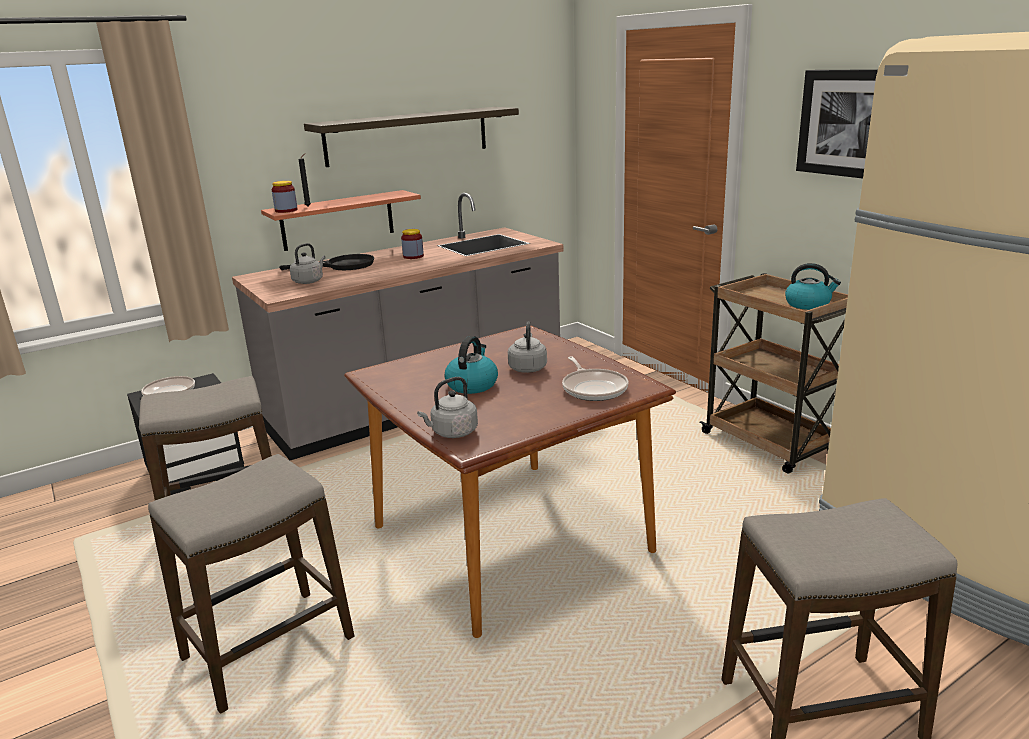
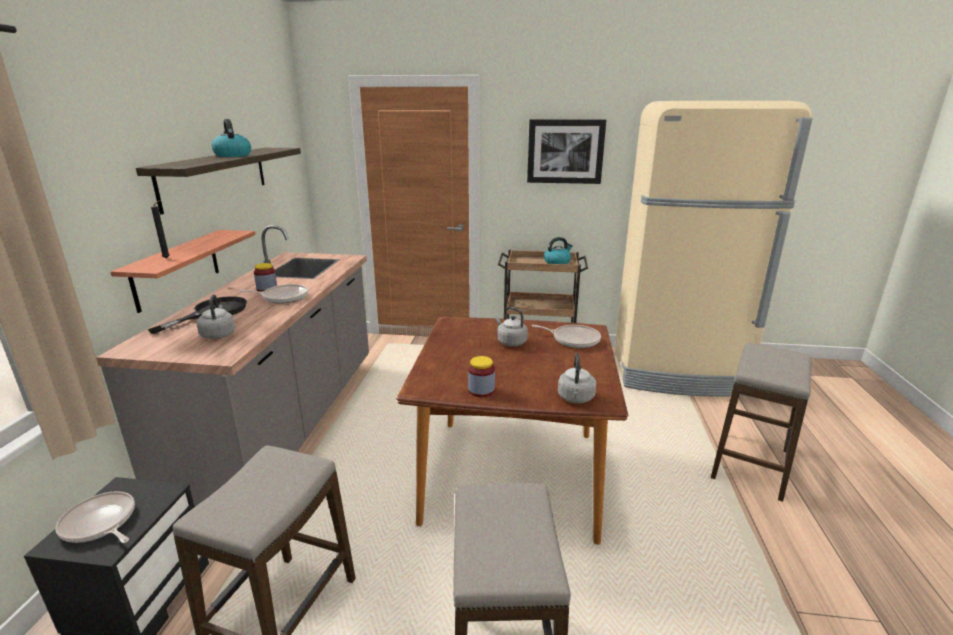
camera: 50 degrees left, 0 degrees up
(286, 210) = (153, 266): jar -> jar (481, 390)
(406, 266) = (283, 297): none -> frying pan
(472, 384) = (507, 365): kettle -> kettle (232, 155)

